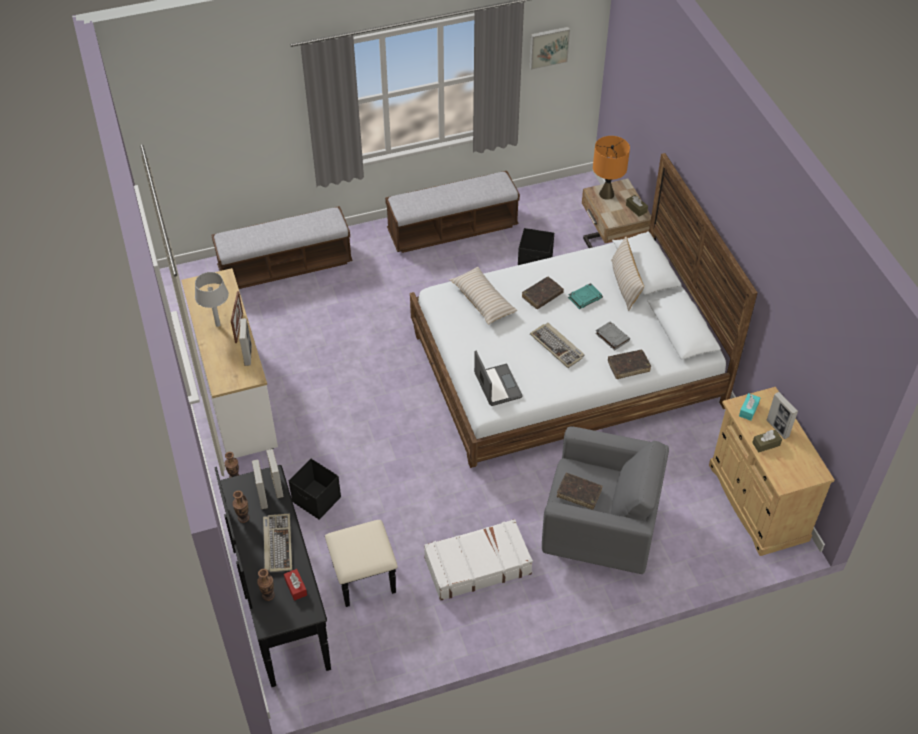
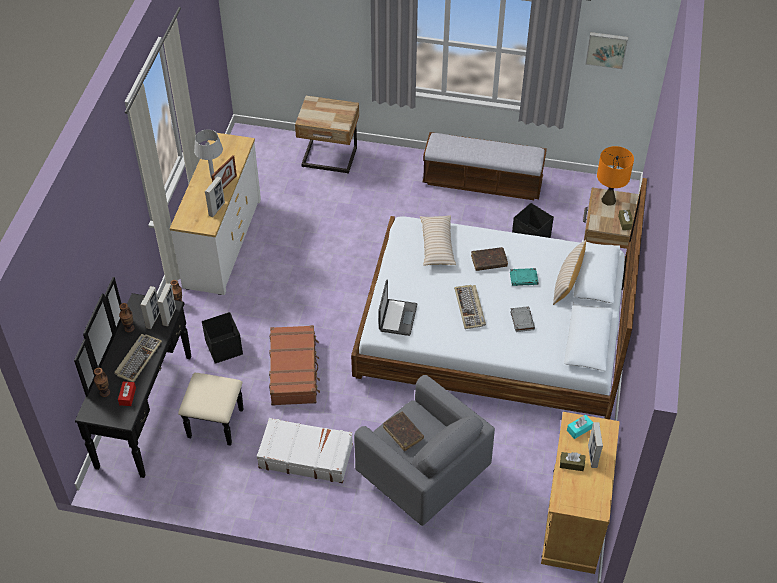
camera: 30 degrees right, 0 degrees up
(285, 266) = (329, 159): bench -> beige nightstand
(405, 489) = (294, 371): none -> brown suitcase
(628, 366) = (517, 350): brown book -> none

